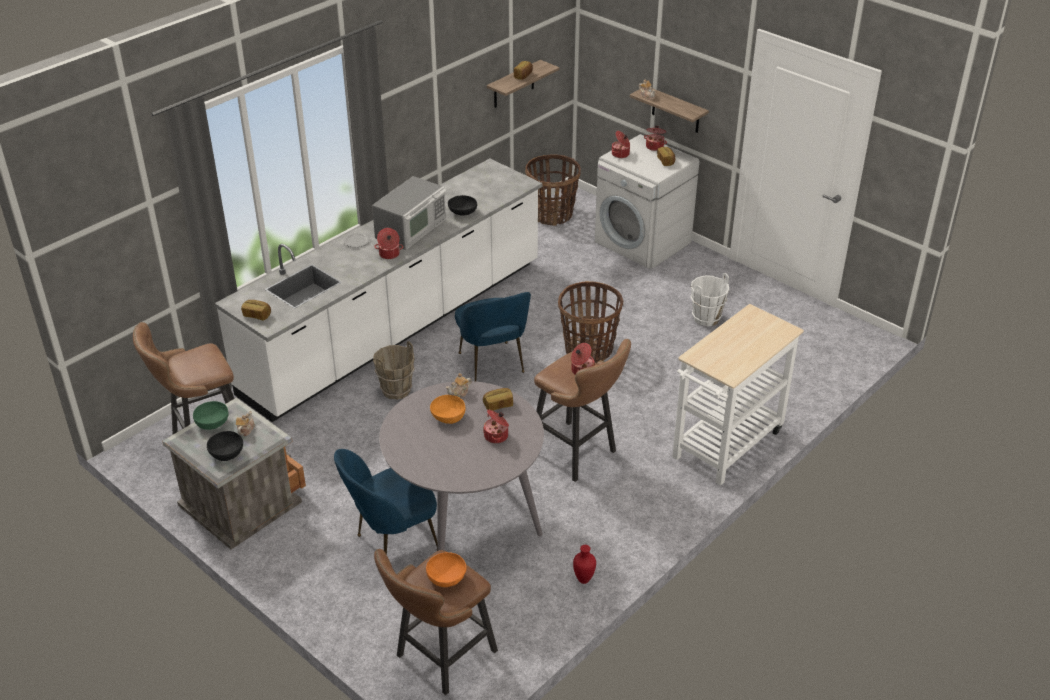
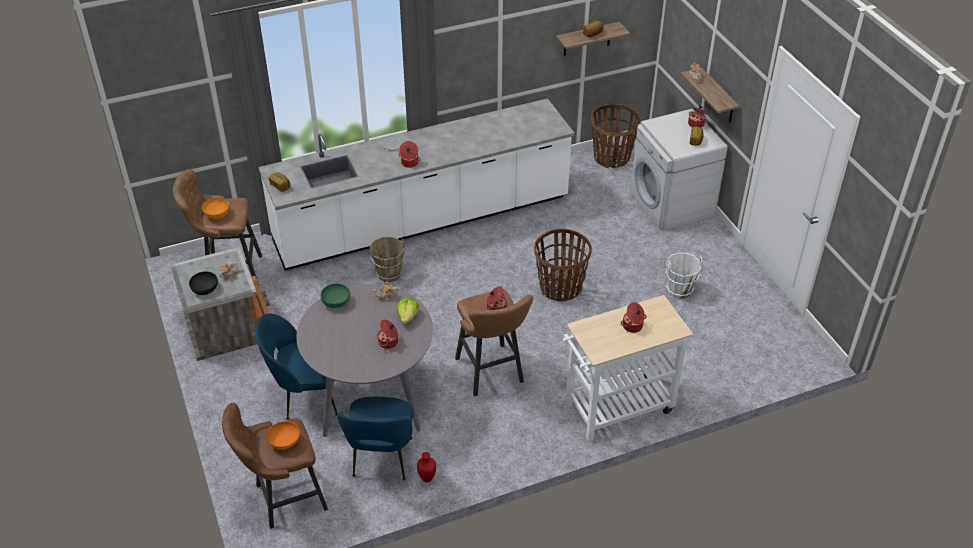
camera: 25 degrees right, 5 degrees up
(212, 423) = (211, 261): green bowl -> green bowl (336, 302)
(412, 229) = (442, 145): microwave -> none
(448, 417) = (364, 314): orange bowl -> orange bowl (217, 214)
(462, 213) = (490, 142): black bowl -> none
(492, 366) = (474, 278): blue chair -> blue chair (381, 462)
(498, 405) = (407, 316): bread -> lettuce
(621, 154) = (661, 123): cooking pot -> cooking pot (632, 326)

